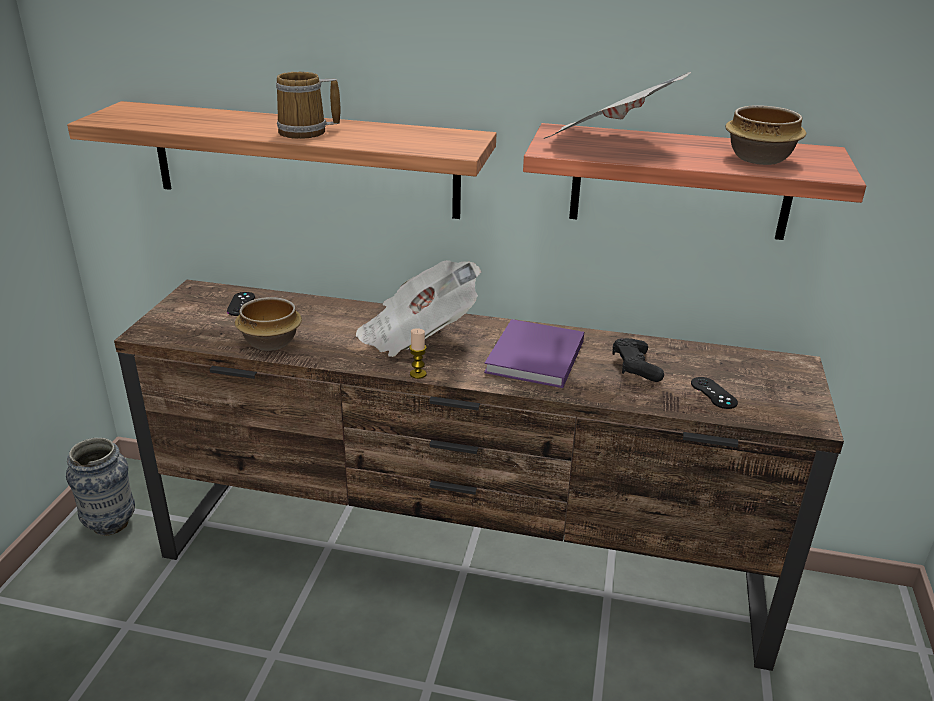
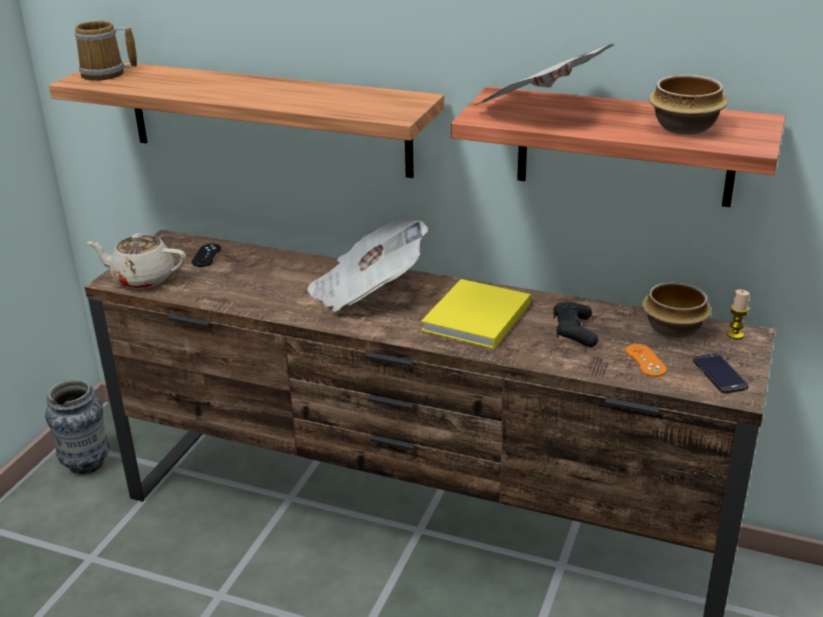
camera: 10 degrees right, 0 degrees up
(177, 330) = (142, 278): none -> beige teapot
(269, 342) = (224, 293): bowl -> bowl (672, 329)
(306, 132) = (261, 94): mug -> mug (106, 74)
(418, 374) = (357, 329): candle -> candle (735, 334)
(534, 358) = (475, 318): purple book -> yellow book
(713, 393) = (645, 360): black game controller -> orange game controller
(788, 403) = (719, 374): none -> phone

